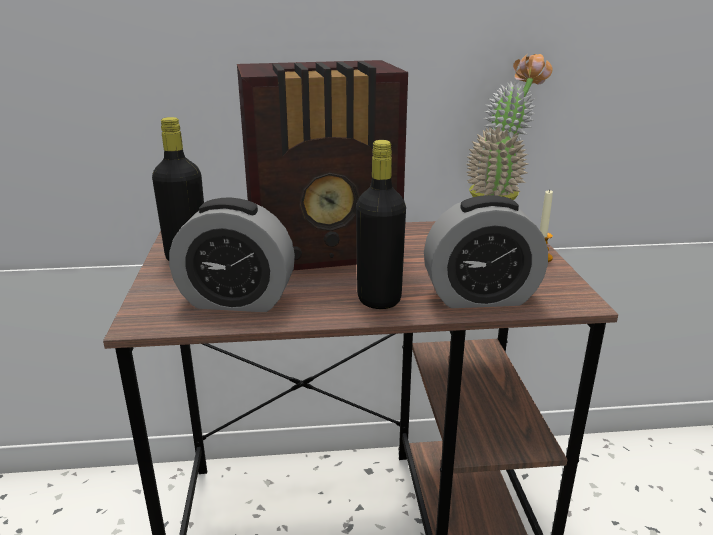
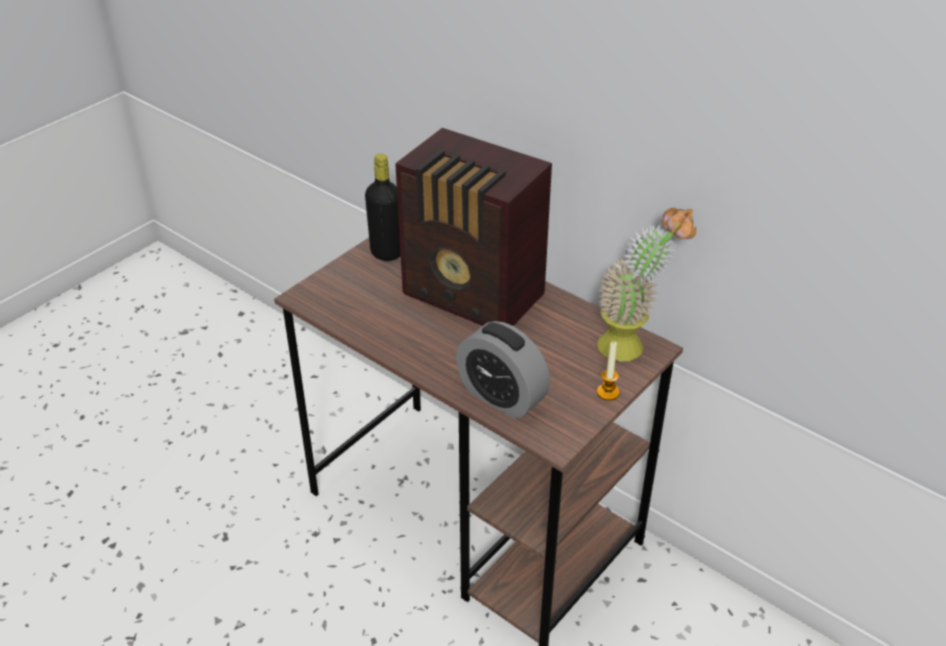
camera: 45 degrees right, 15 degrees up
(237, 300) = (366, 309): alarm clock -> none
(379, 299) = (440, 358): black bottle -> none

